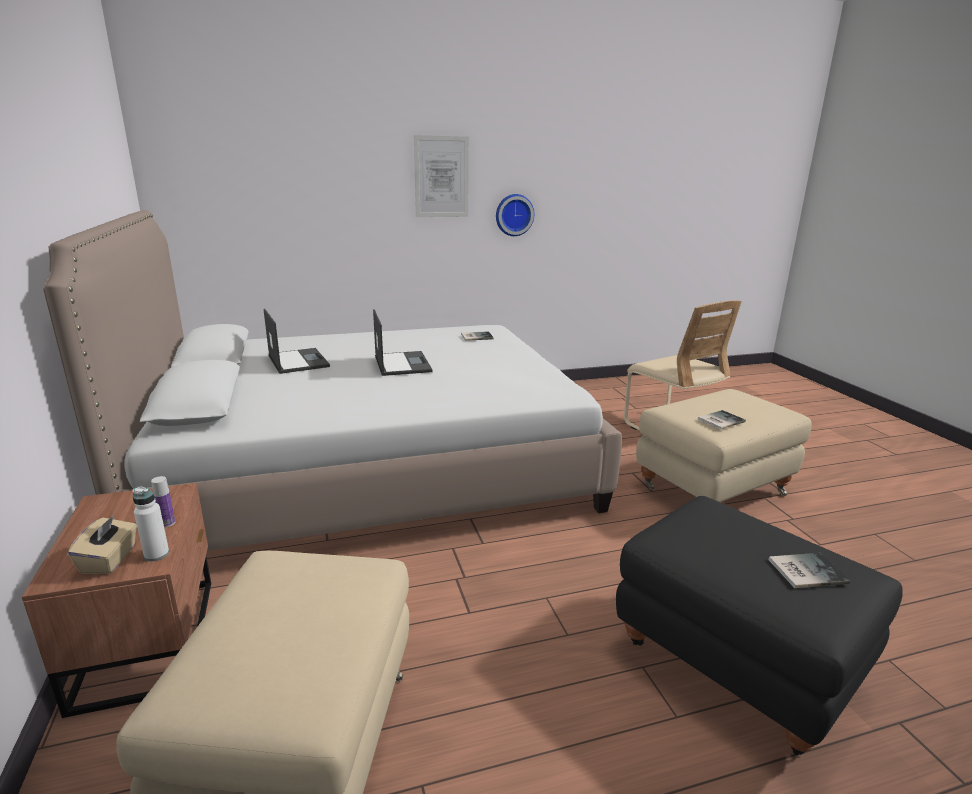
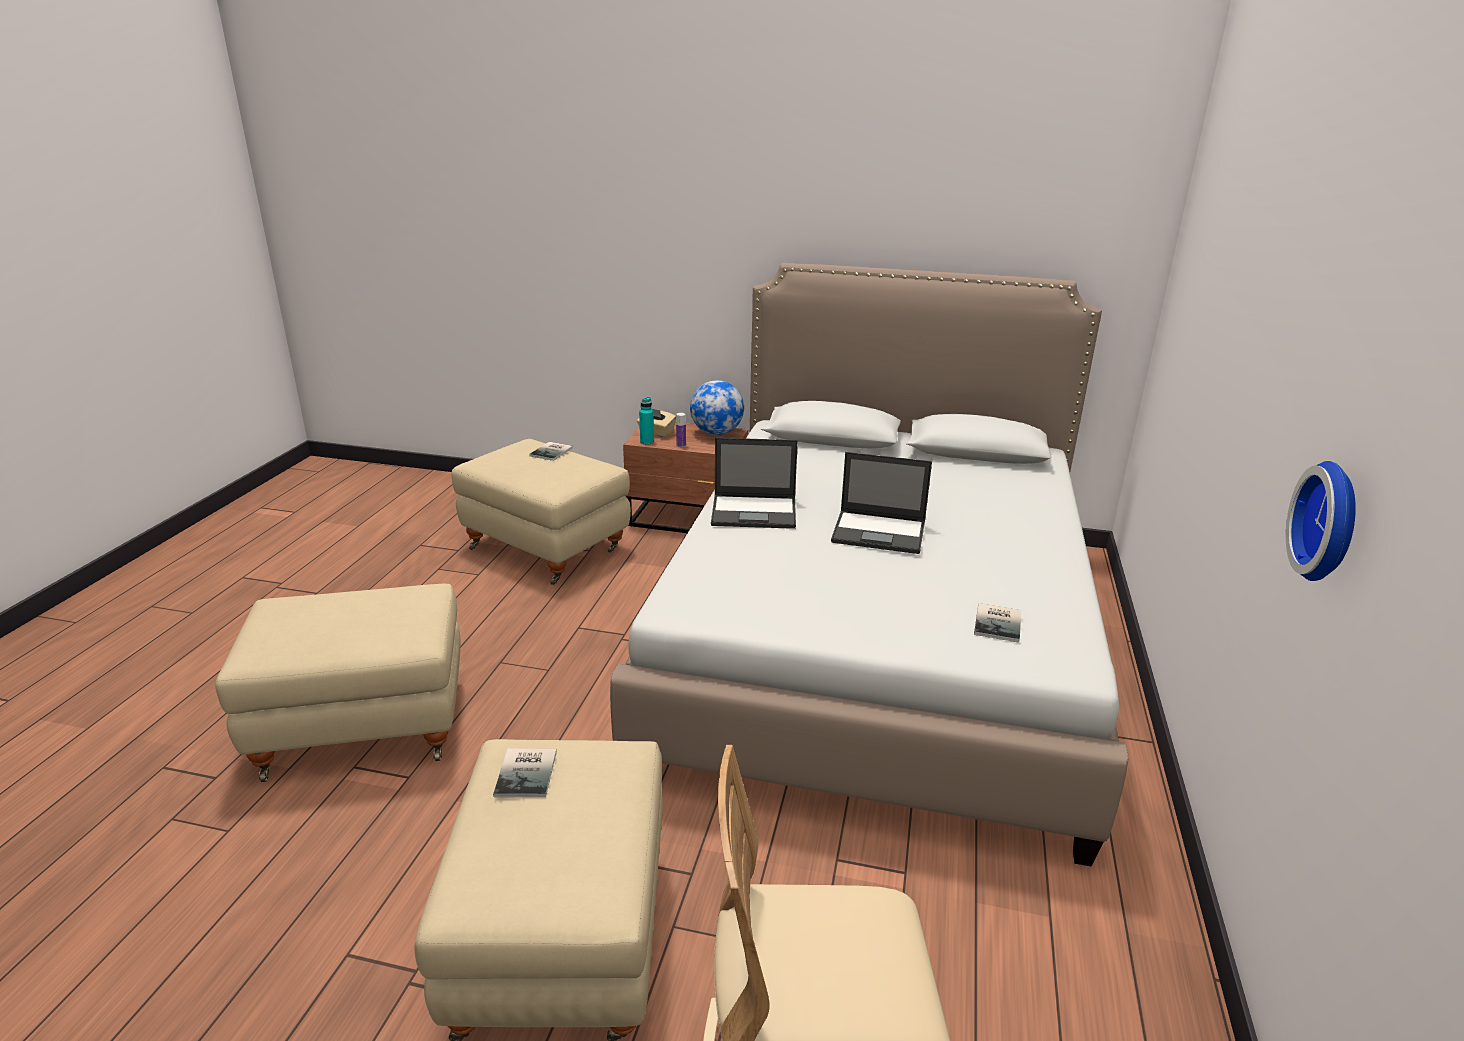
camera: 120 degrees right, 5 degrees up
(105, 512) = (716, 433): none -> globe
(156, 554) = (647, 442): white bottle -> turquoise bottle
(298, 361) = (939, 485): laptop -> laptop (755, 512)
(441, 177) = (1296, 359): picture -> none
(732, 666) = (365, 726): black ottoman -> beige ottoman
(804, 570) = (299, 625): book -> book (553, 452)

